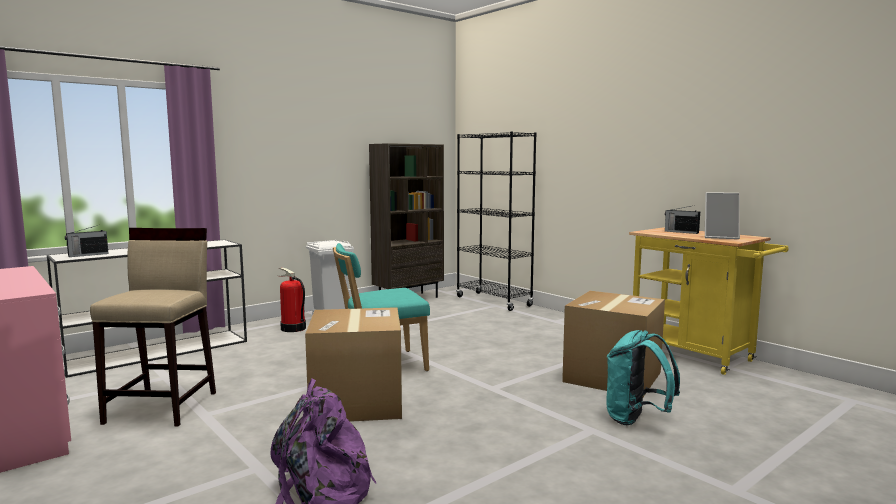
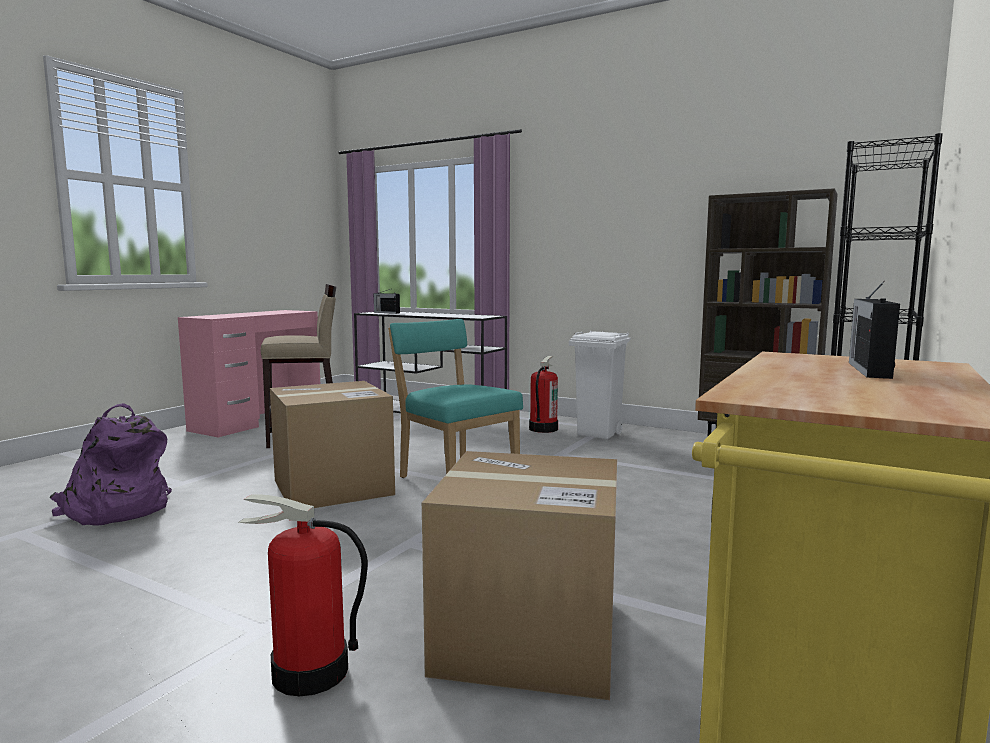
camera: 70 degrees right, 0 degrees up
(636, 419) = (309, 673): turquoise backpack -> fire extinguisher
(720, 237) = (827, 389): picture frame -> none

